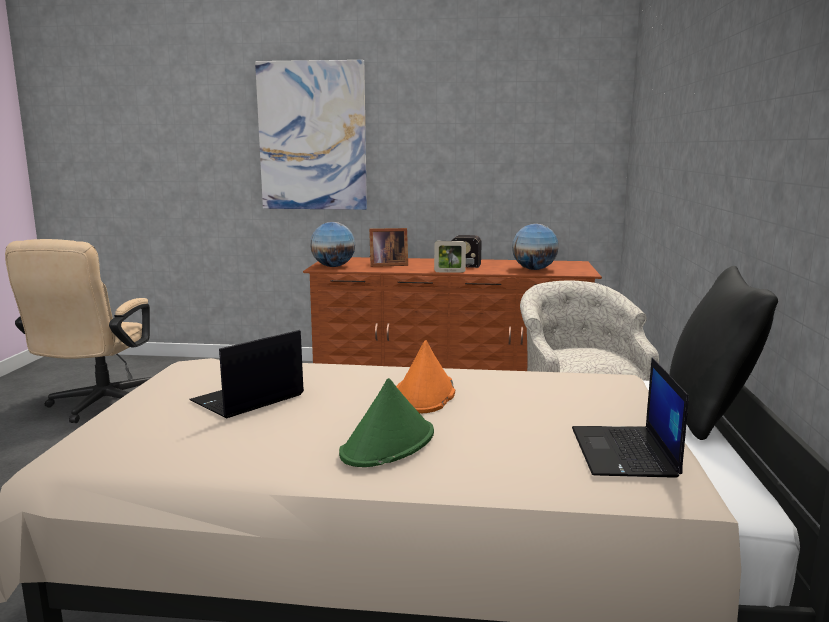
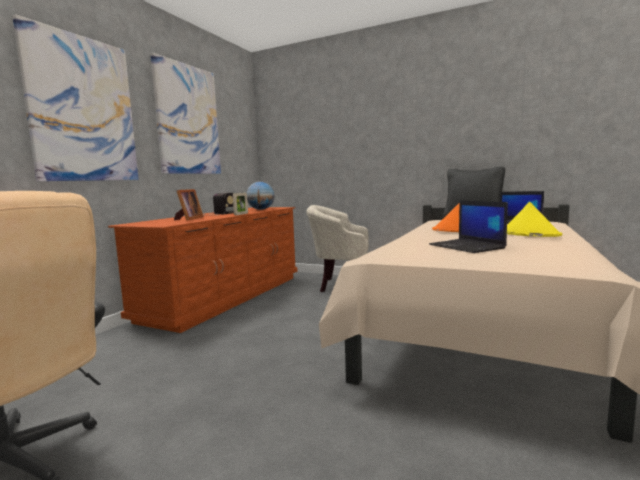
camera: 70 degrees left, 5 degrees down
(333, 266) = (164, 224): globe -> none
(388, 444) = (529, 234): green hat -> yellow hat
(459, 128) = (188, 120): none -> picture

